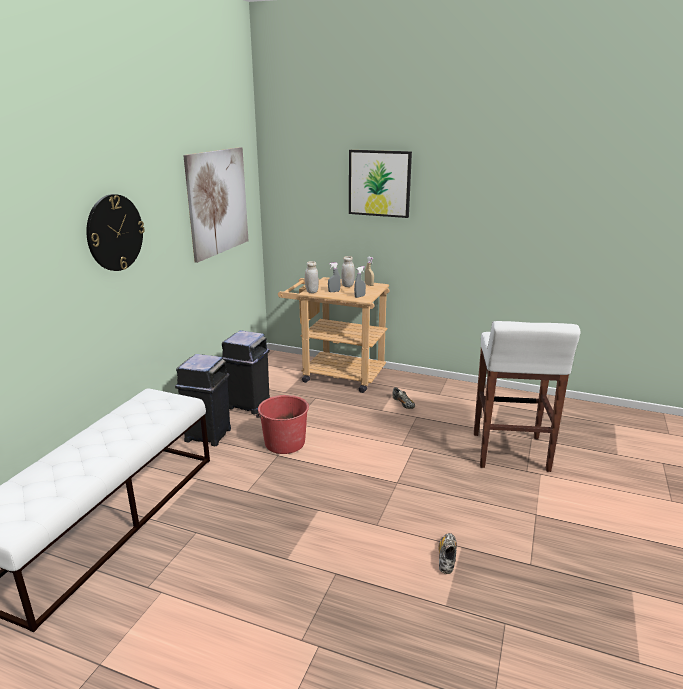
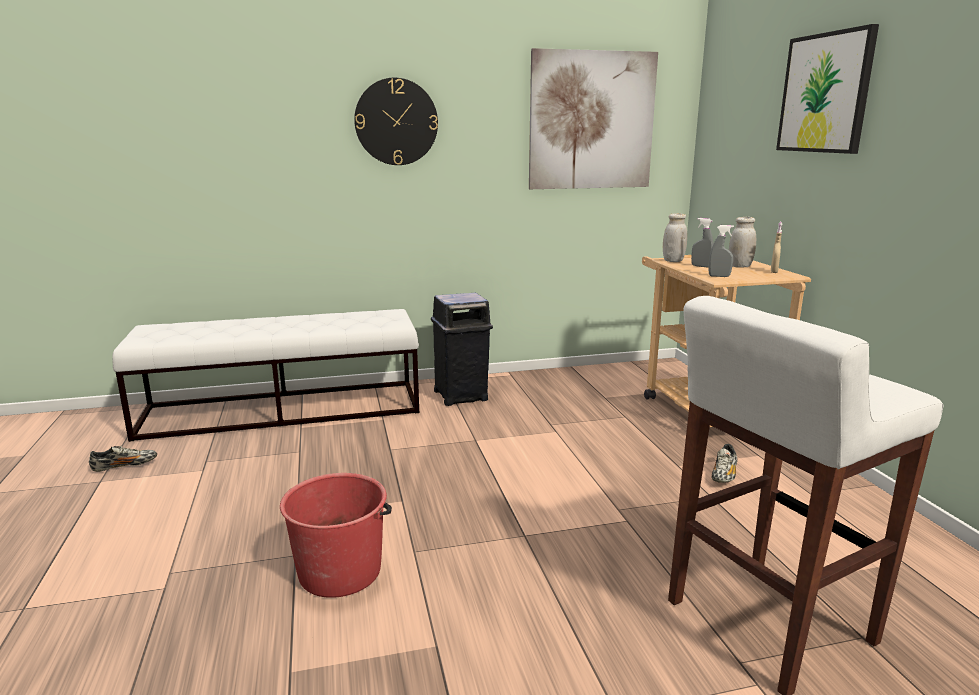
camera: 55 degrees right, 5 degrees down
(248, 404) = (546, 391): black trash can -> none
(284, 443) = (504, 434): red bucket -> red bucket (340, 571)
(447, 557) = (397, 639): shoe -> shoe (125, 466)

